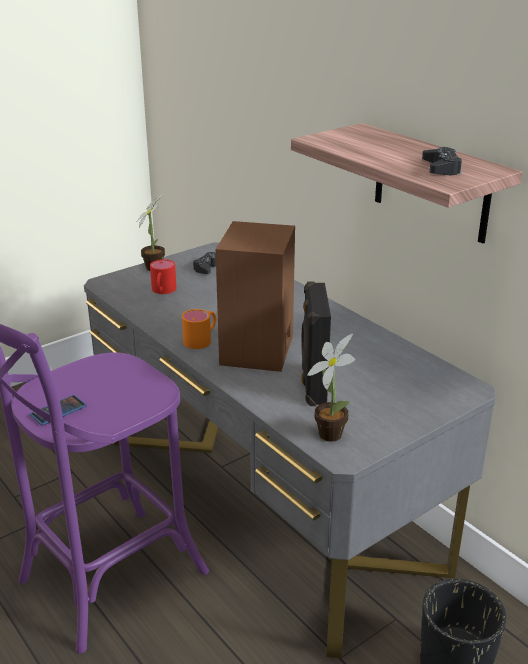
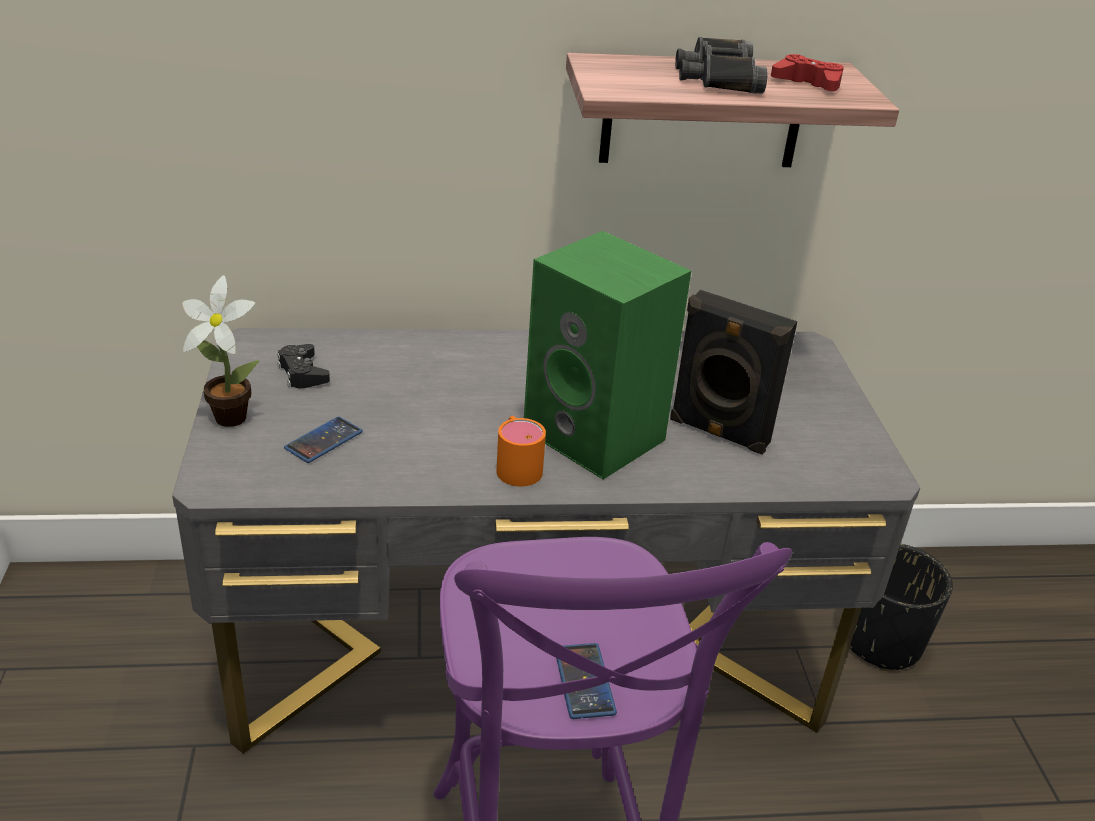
camera: 60 degrees left, 5 degrees up
(162, 291) = (324, 440): red mug -> phone
(258, 351) = (598, 435): brown speaker -> green speaker
(330, 432) = (828, 465): potted plant -> none
(397, 151) = (718, 77): none -> black binoculars
(441, 168) = (808, 83): black game controller -> red game controller

